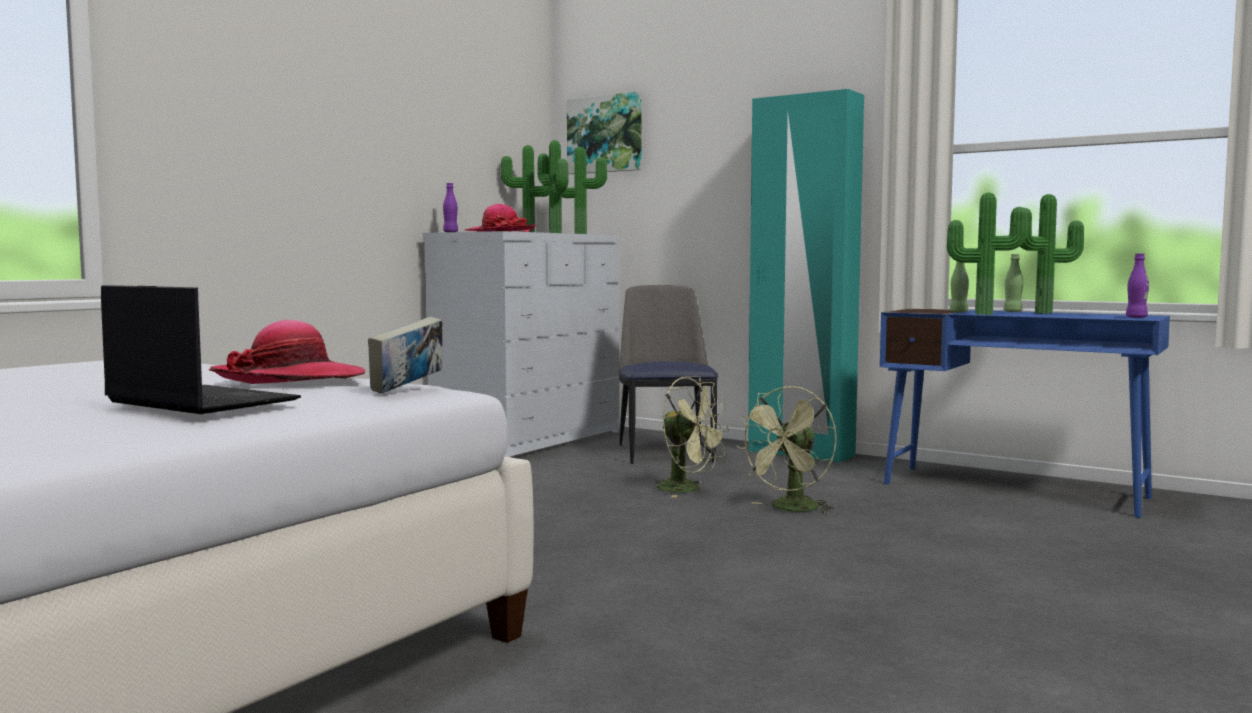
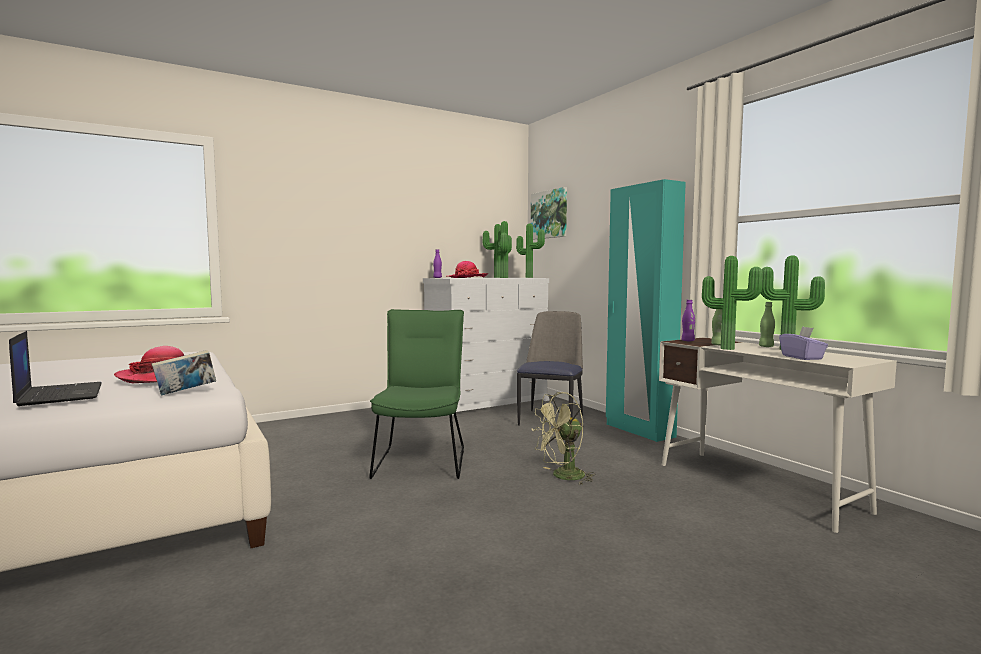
camera: 25 degrees right, 0 degrees up
(565, 516) = (422, 459): none -> green chair
(688, 490) = (521, 450): green fan -> none
(1015, 491) = (758, 487): blue desk -> white desk
(1085, 316) = (802, 357): none -> purple tissue box
(1136, 317) = (847, 362): purple bottle -> purple bottle (688, 341)

